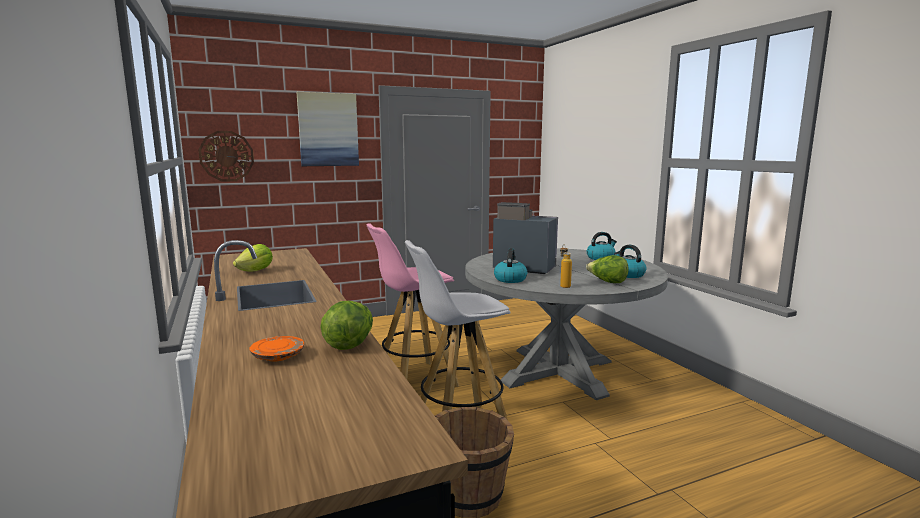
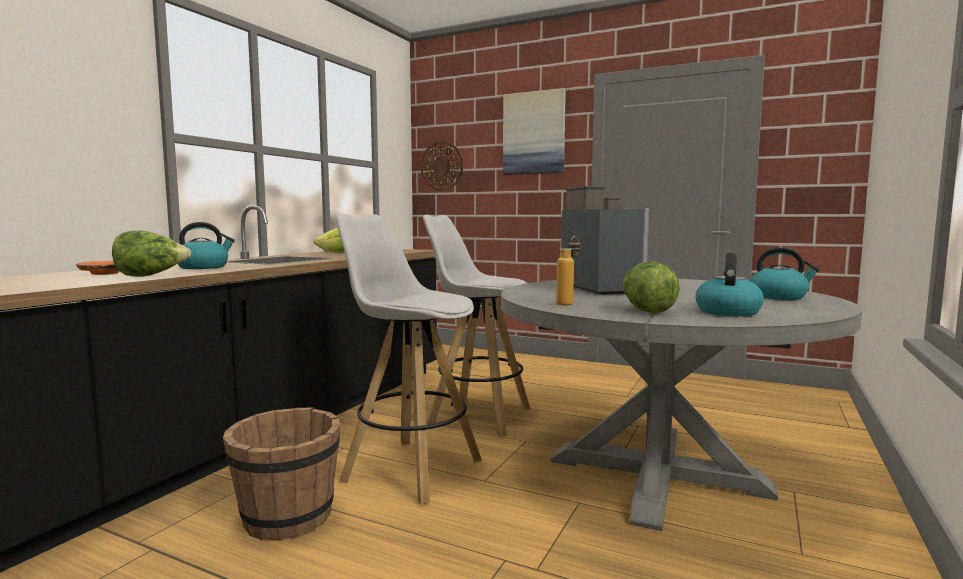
camera: 50 degrees right, 5 degrees down
(414, 380) = (478, 416): pink stool -> white stool
(510, 279) = (537, 291): kettle -> kettle (204, 267)

